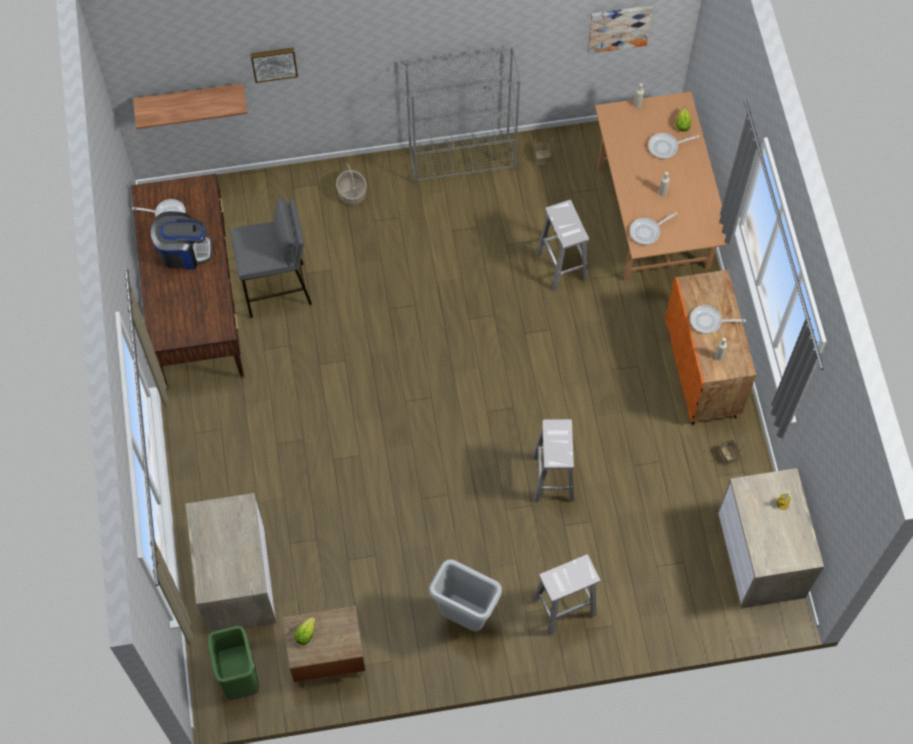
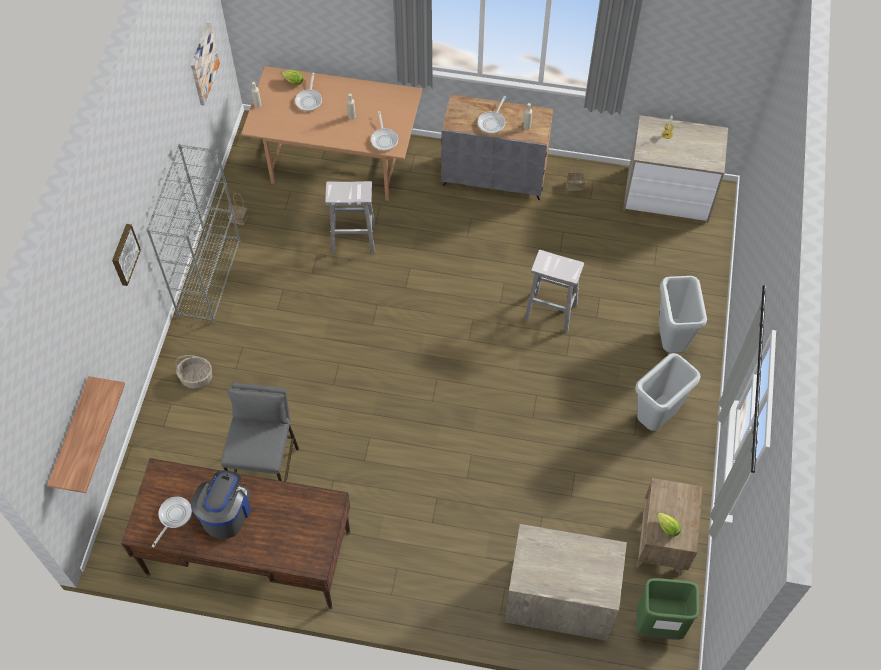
camera: 70 degrees left, 5 degrees down
(274, 63) = (93, 330): picture -> picture (124, 254)
(565, 607) = (669, 341): white stool -> grey trash can
(702, 371) = (494, 177): orange cabinet -> grey cabinet

